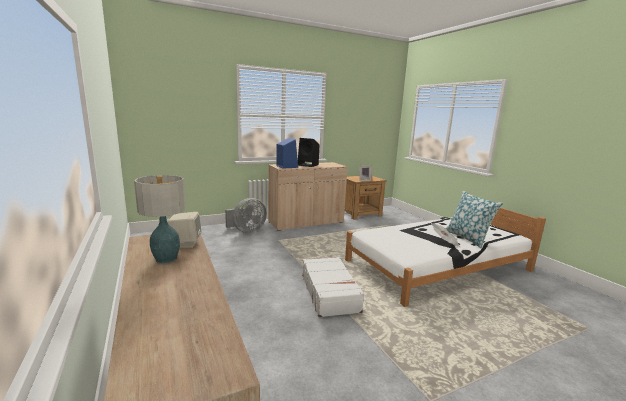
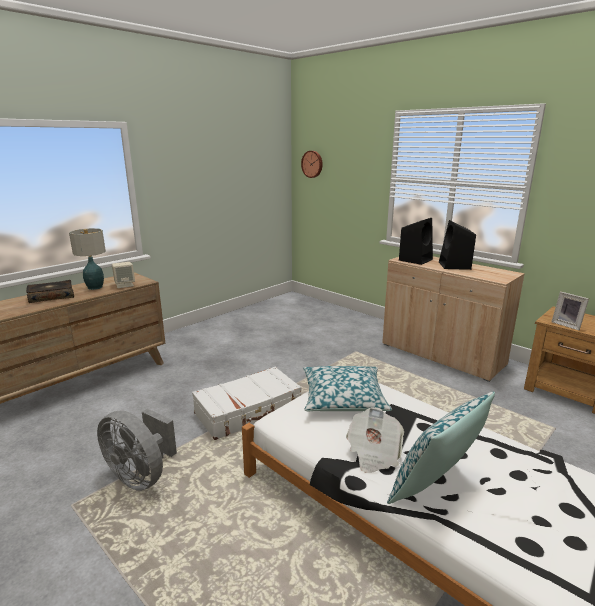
camera: 70 degrees right, 5 degrees up
(148, 102) = (312, 164): none -> wall clock
(167, 287) = (51, 297): none -> book
(246, 231) = (359, 329): grey fan -> grey fan (141, 476)
(286, 166) = (415, 259): blue speaker -> black speaker
(389, 238) = (343, 398): none -> pillow

